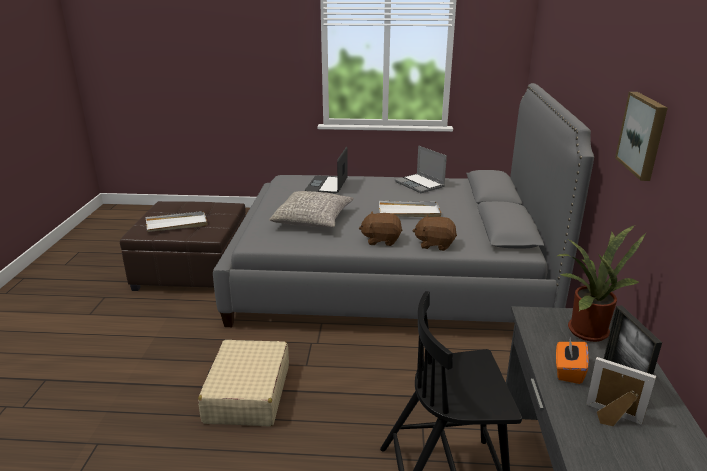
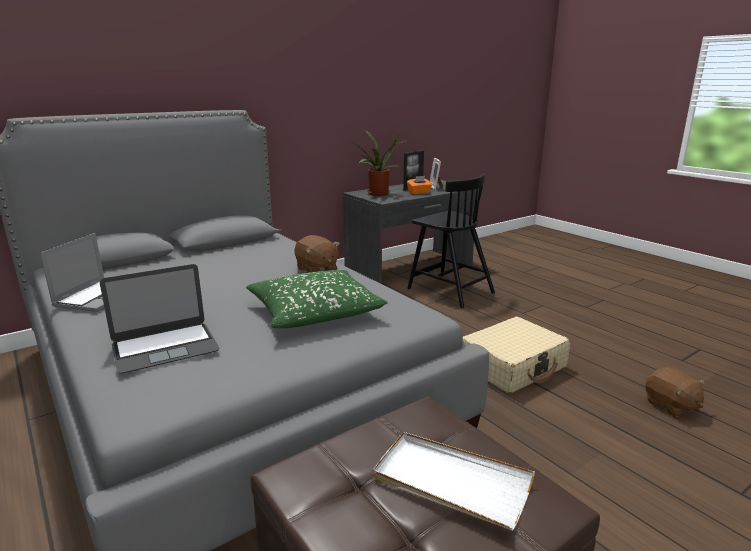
camera: 130 degrees left, 5 degrees down
(313, 220) = (315, 312): grey pillow -> green pillow
(409, 212) = (223, 276): white tray -> none
(435, 244) = (293, 253): brown plush toy -> brown plush toy (670, 405)
(643, 135) = (305, 91): picture -> none

